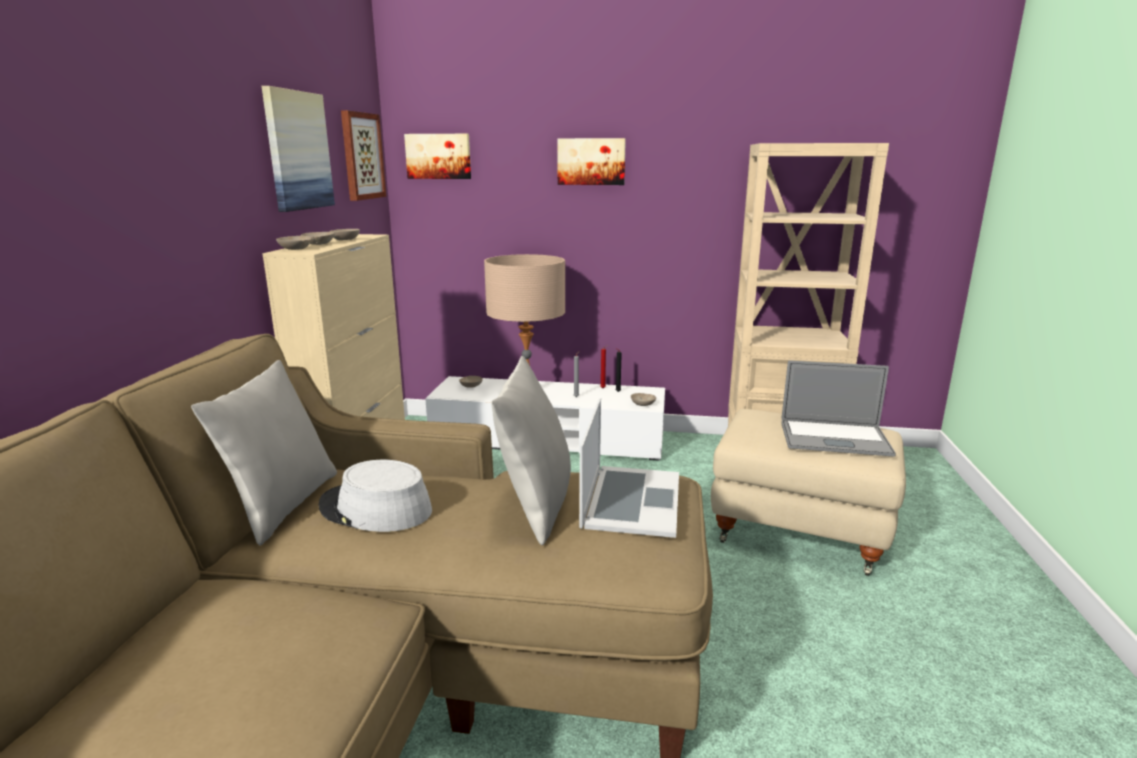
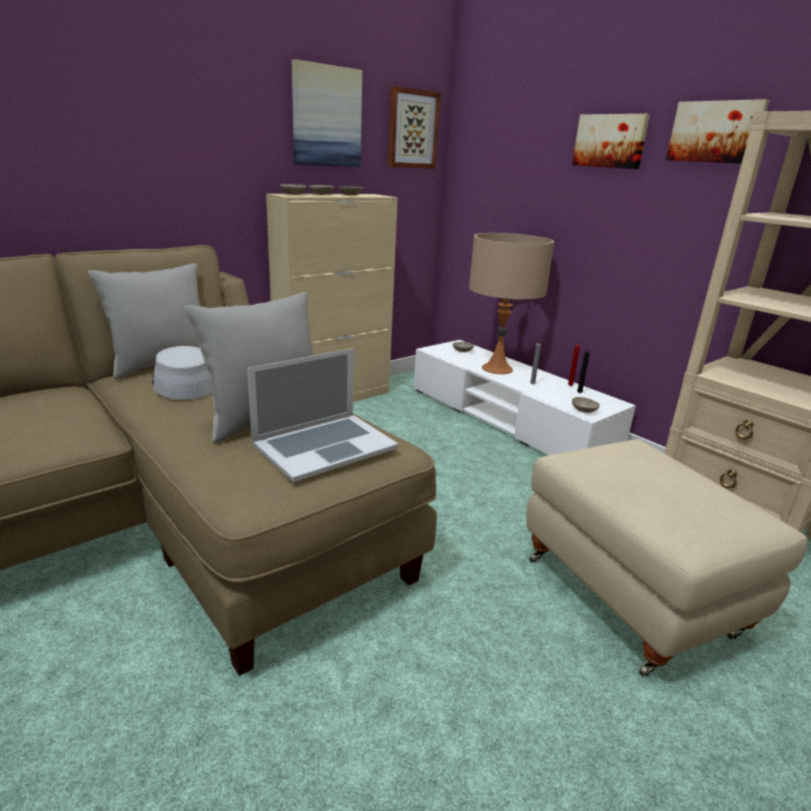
camera: 40 degrees right, 5 degrees up
(438, 156) = (484, 133): picture -> picture (716, 132)
(834, 438) = (675, 500): laptop -> none

